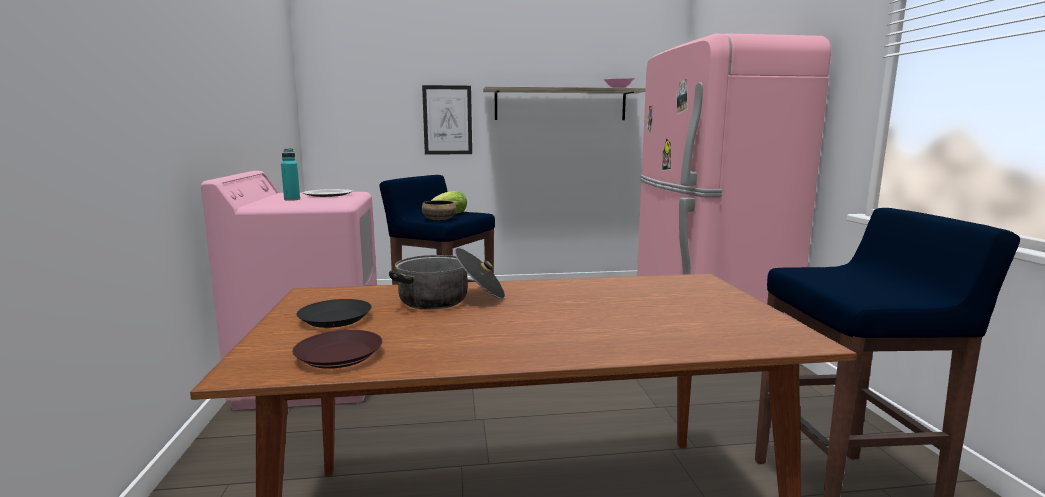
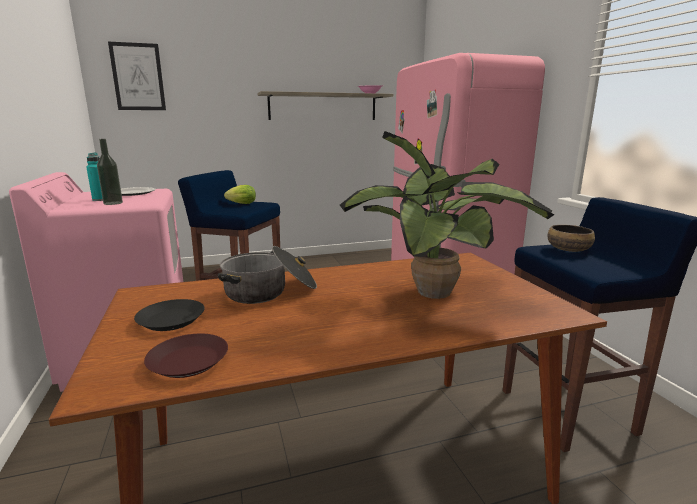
camera: 10 degrees left, 5 degrees up
(303, 202) = (113, 203): none -> bottle
(439, 219) = (234, 210): bowl -> bowl (568, 249)
(447, 120) = (227, 120): picture -> picture (138, 77)
(647, 313) = (438, 294): none -> potted plant

